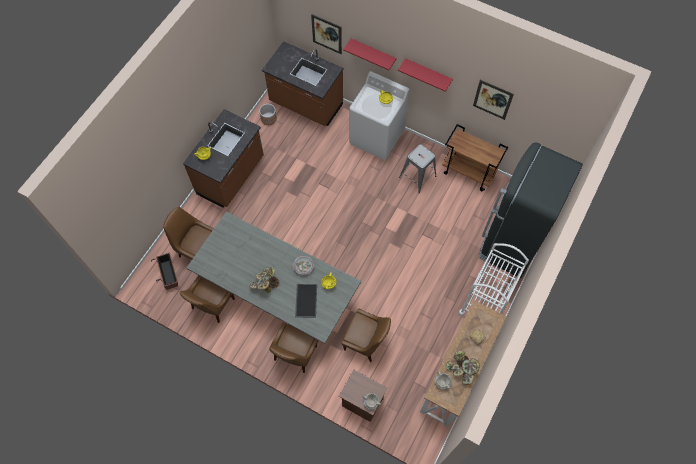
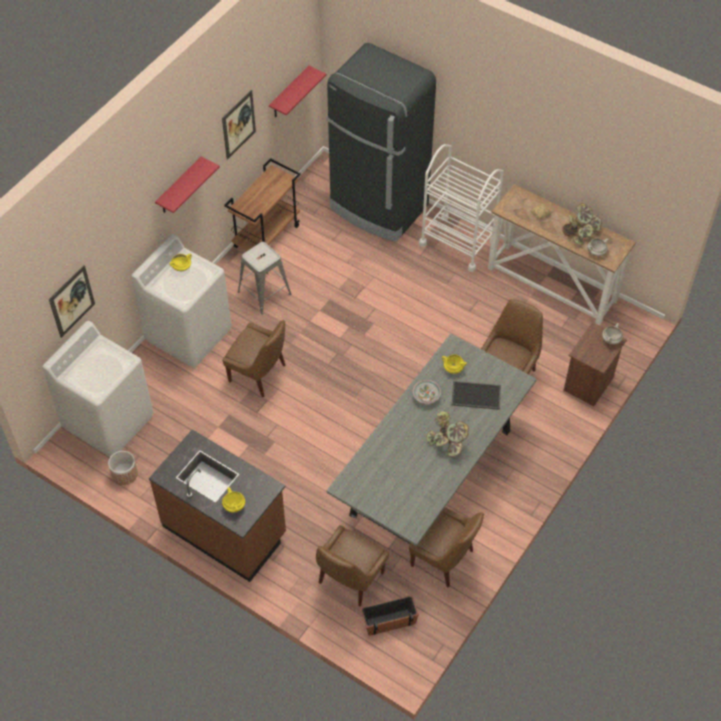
camera: 85 degrees left, 10 degrees down
(294, 355) = (523, 456): brown chair -> brown chair (259, 374)
(305, 104) = (109, 421): brown counter -> white washing machine
(373, 53) = (124, 247): red shelf -> red shelf (289, 93)

